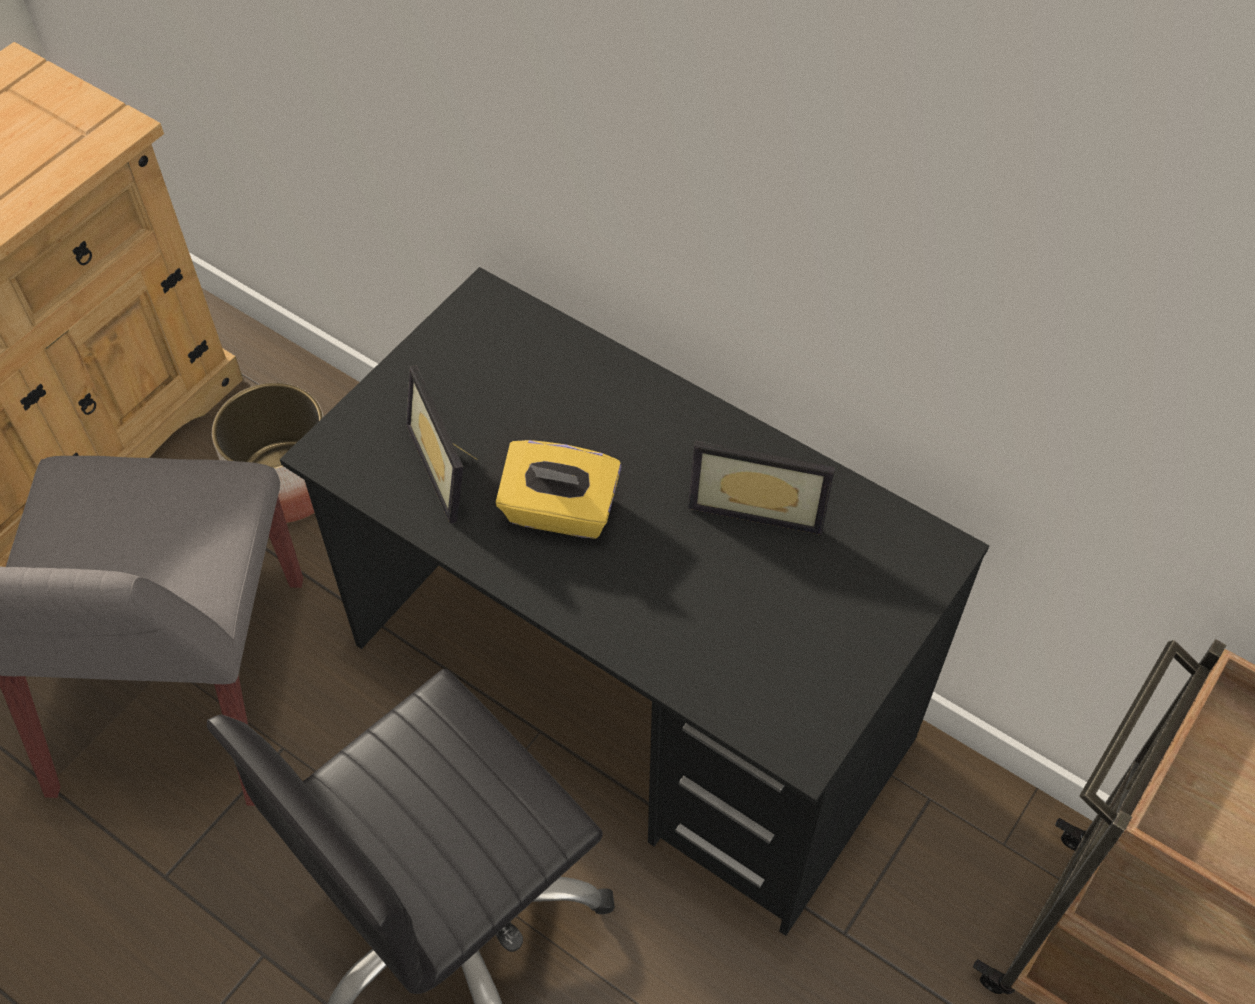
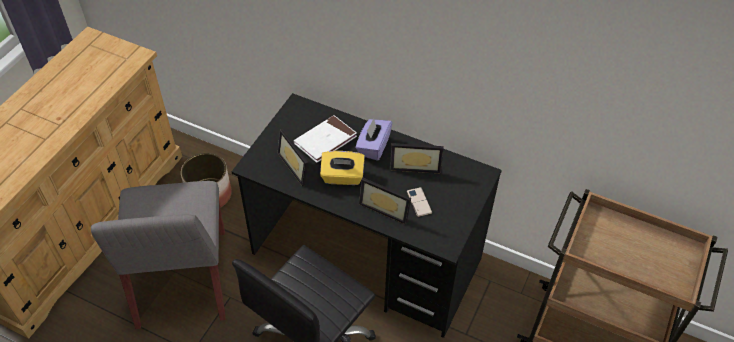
camera: 10 degrees left, 5 degrees down
(536, 405) = (325, 140): none -> white book
(657, 438) = (373, 147): none -> purple tissue box
(658, 612) = (386, 207): none -> picture frame
(748, 609) = (419, 202): none -> phone

